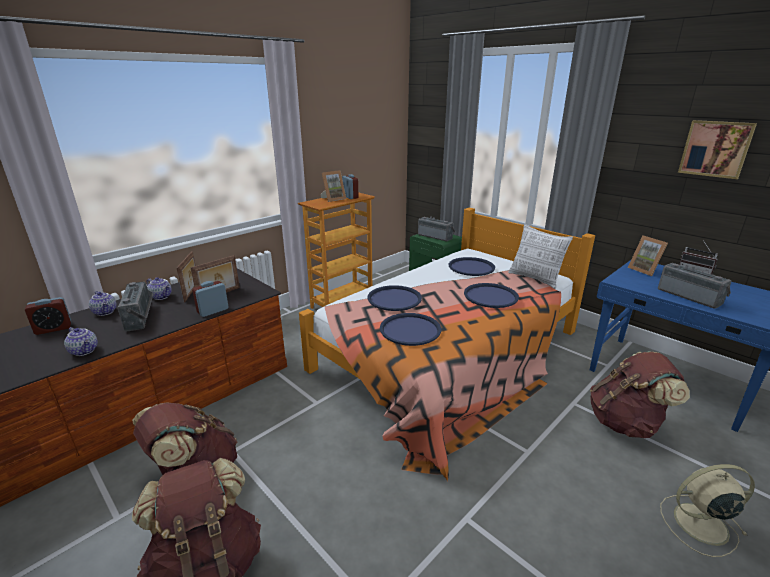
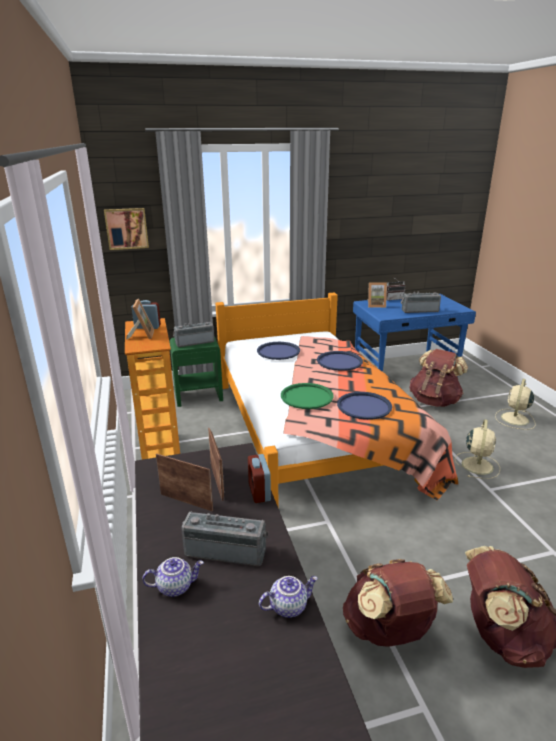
camera: 60 degrees left, 0 degrees up
(53, 329) = (186, 647): alarm clock -> none
(162, 296) = (174, 528): teapot -> none
(394, 299) = (307, 397): blue tray -> green tray
(512, 495) = (477, 465): none -> beige fan
(535, 279) = (324, 339): pillow -> none
(715, 149) = (385, 216): picture -> picture (126, 228)

